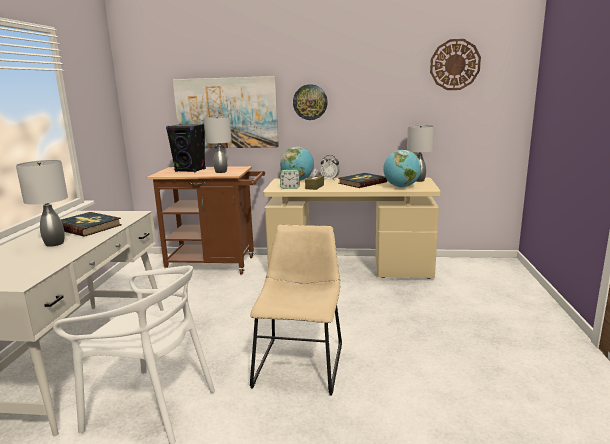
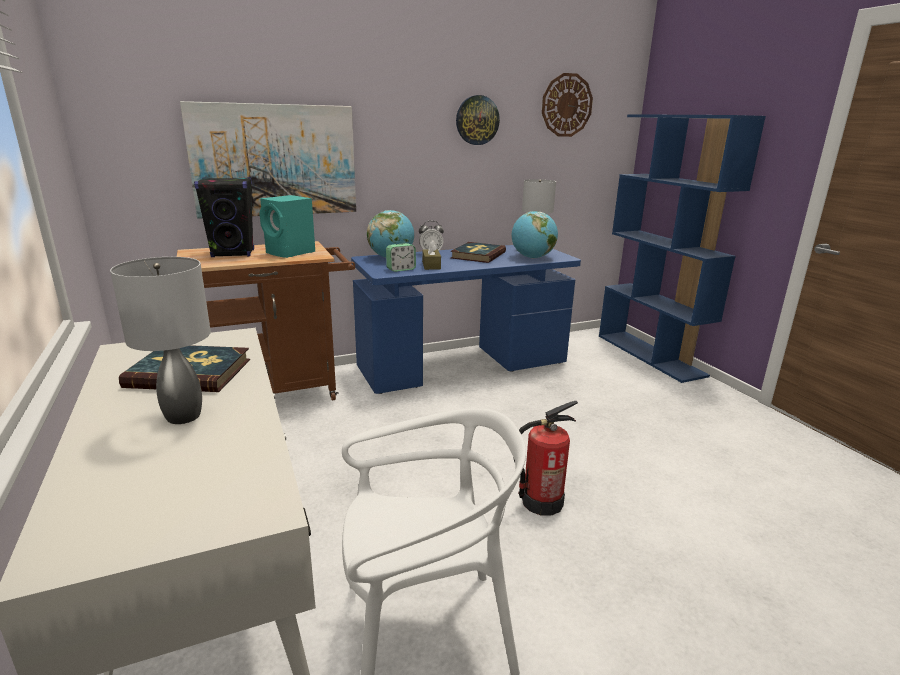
camera: 30 degrees left, 5 degrees up
(221, 172) = (291, 253): grey table lamp -> turquoise speaker
(300, 362) = (541, 502): beige chair -> fire extinguisher
(310, 102) = (399, 146): wall clock -> wall clock (477, 120)
(350, 267) = (463, 365): beige desk -> blue desk
(524, 285) = (650, 355): none -> blue bookcase

